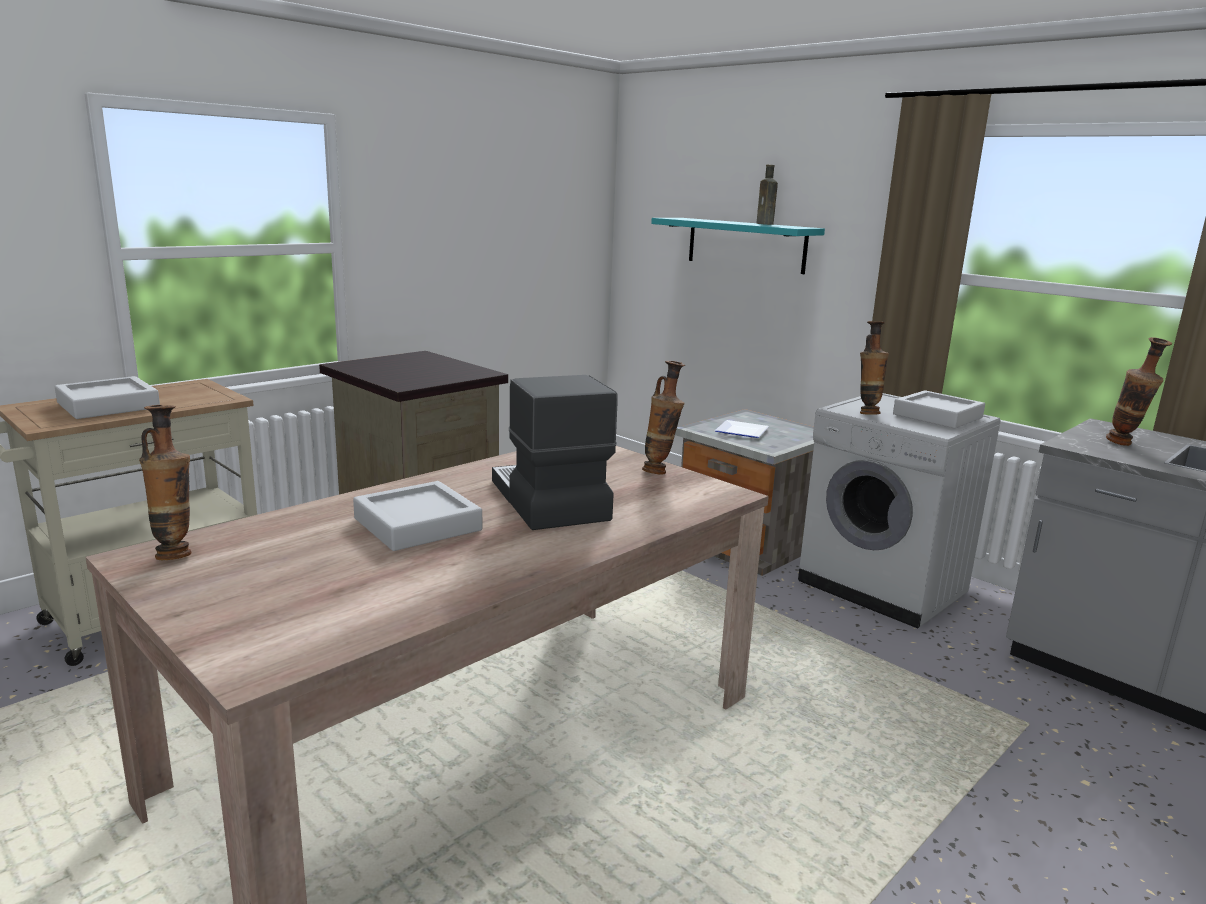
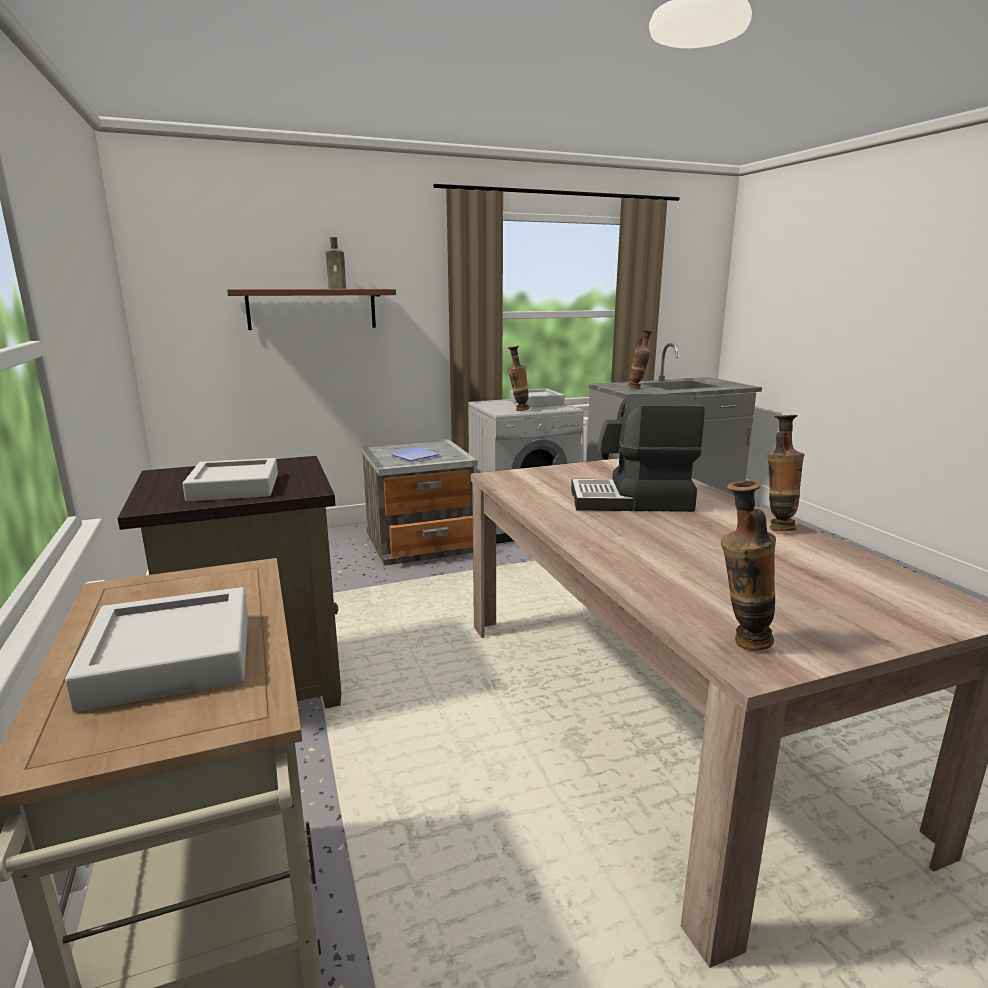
camera: 65 degrees left, 0 degrees up
(417, 524) = (674, 541): grey tray -> grey tray (234, 487)
(660, 472) = (581, 468): vase -> vase (777, 527)
(746, 245) = (312, 309): turquoise shelf -> brown shelf

